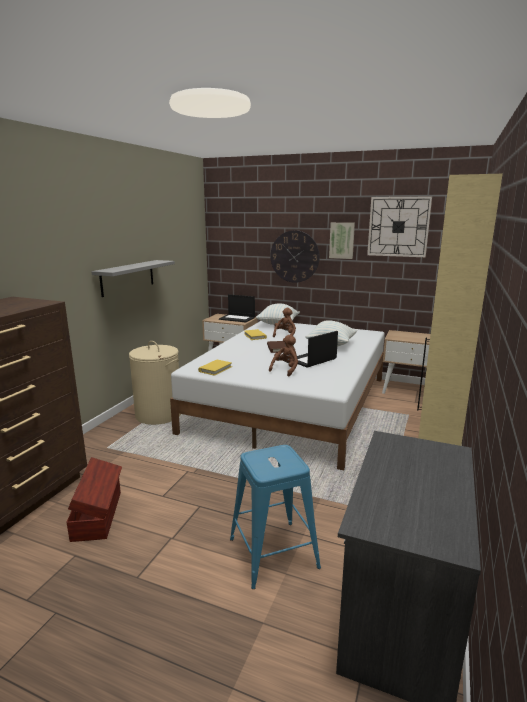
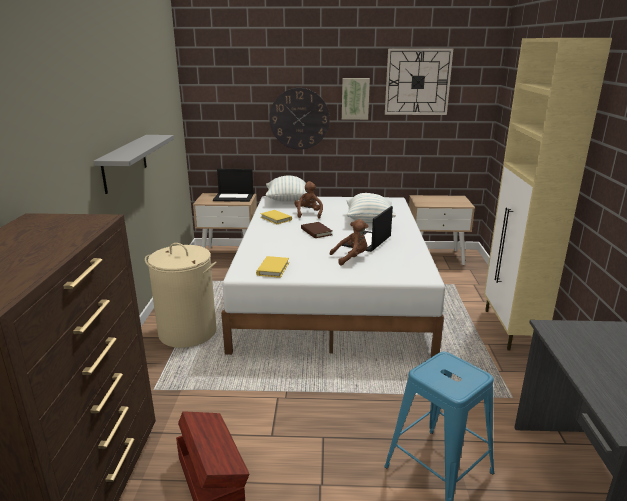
camera: 20 degrees left, 5 degrees up
(285, 369) = (351, 258): brown plush toy -> brown plush toy turned 60 degrees clockwise

